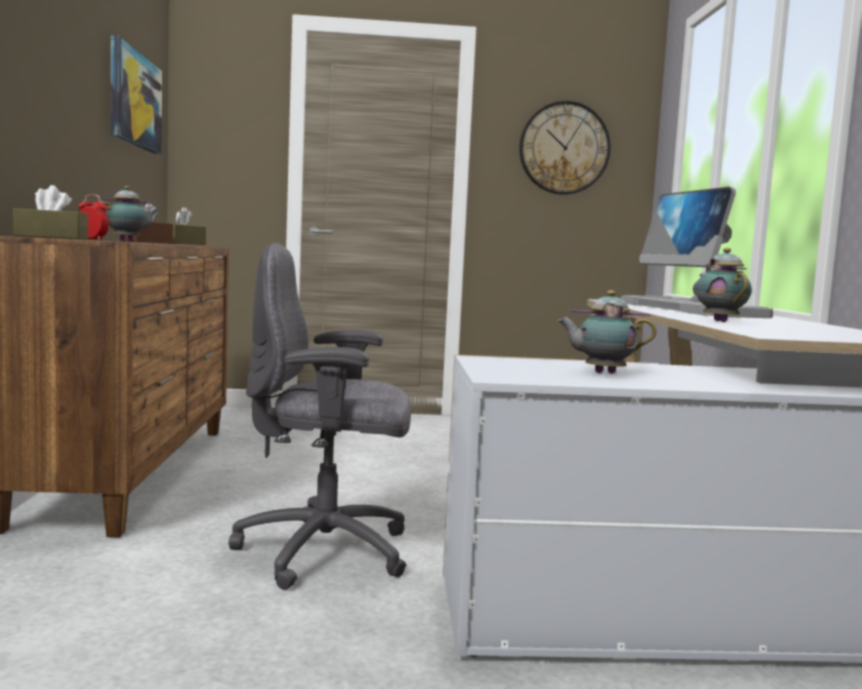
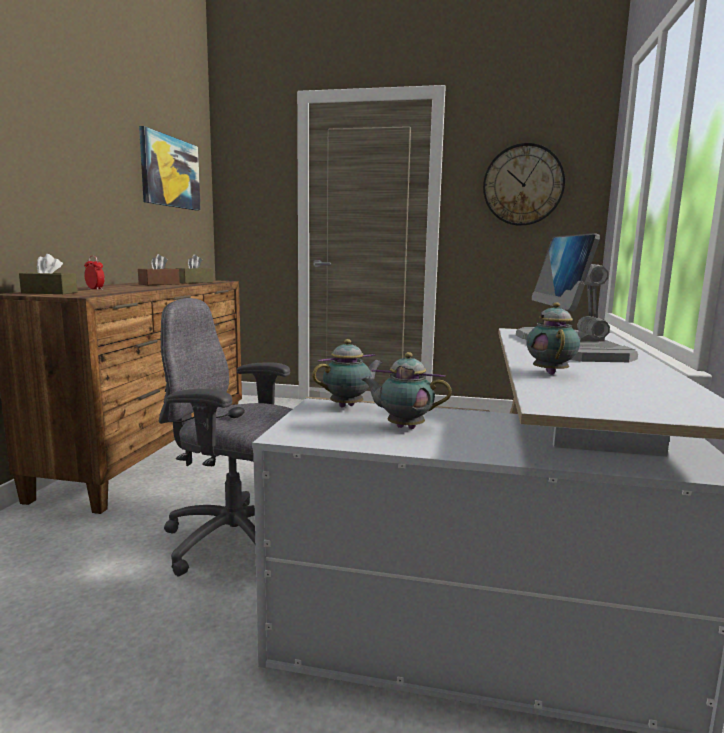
camera: 15 degrees right, 5 degrees up
(129, 241) = (135, 286): teapot -> teapot (349, 406)

